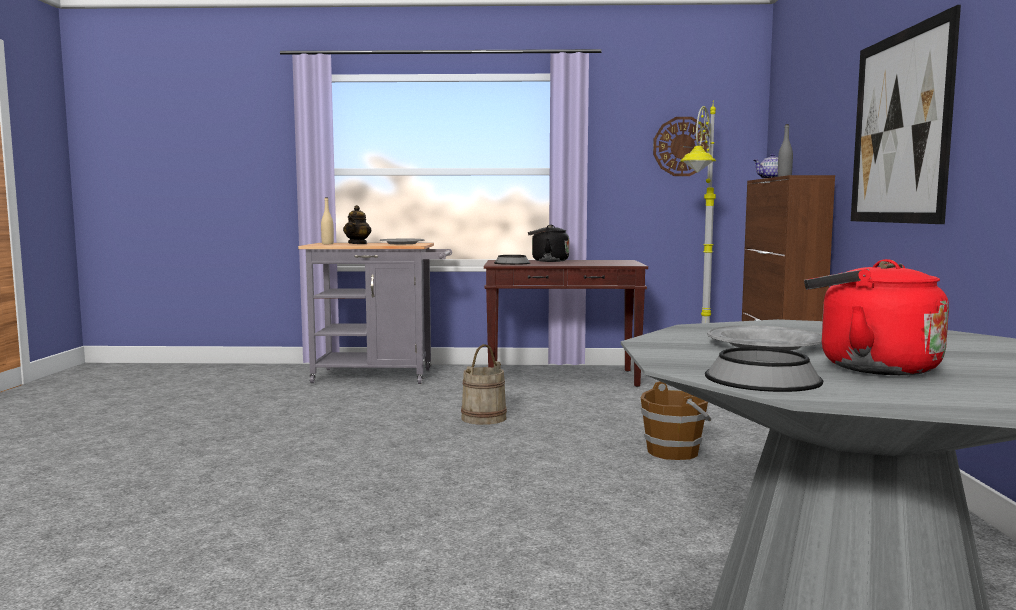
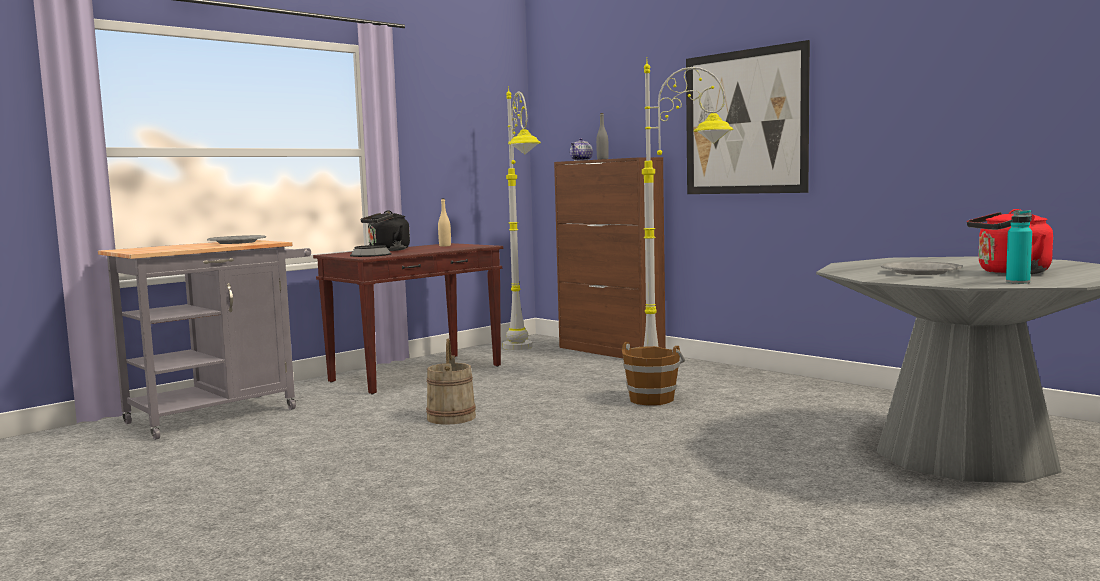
camera: 45 degrees left, 0 degrees up
(327, 244) = (144, 250): beige bottle -> beige bottle (445, 246)
(358, 244) = (182, 247): teapot -> none
(682, 146) = (469, 128): wall clock -> none
(754, 446) = (684, 383): none -> grey floor lamp
(762, 378) = (1017, 282): bowl -> turquoise bottle

